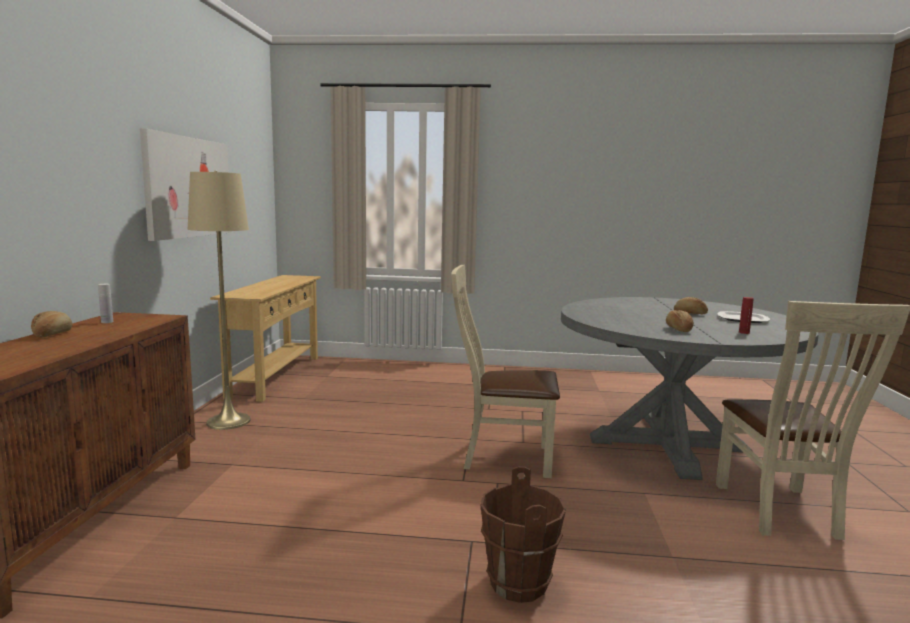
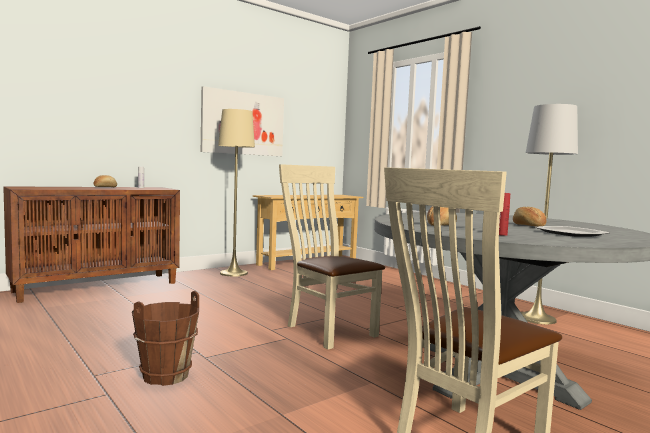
camera: 45 degrees right, 5 degrees down
(587, 383) = (537, 318): none -> grey floor lamp

